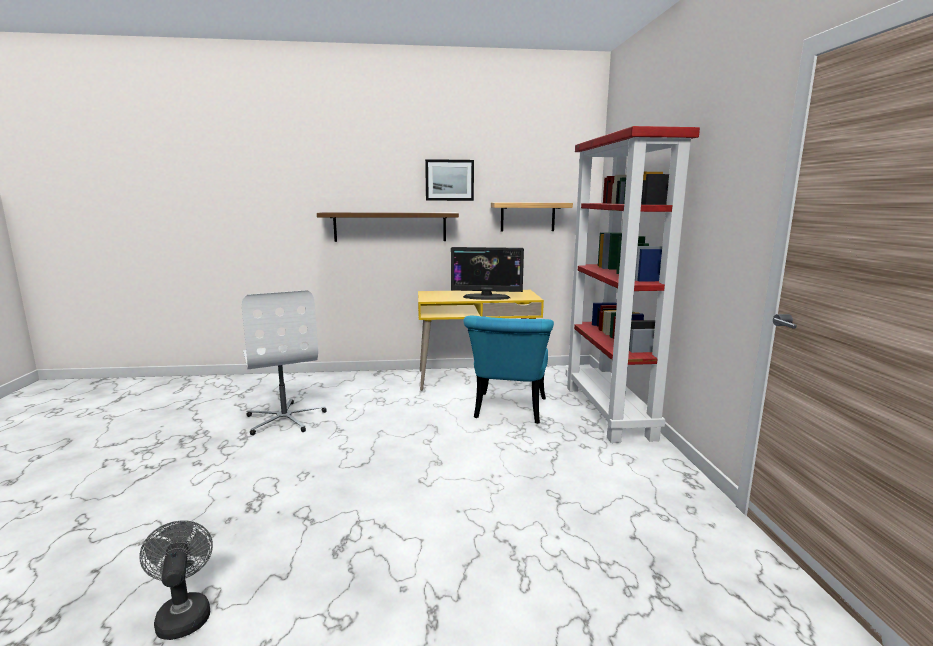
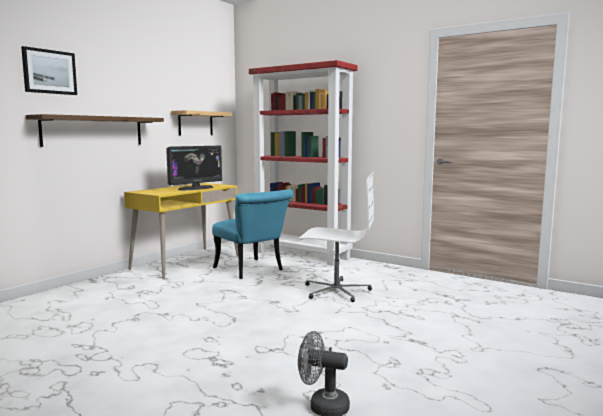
camera: 50 degrees left, 5 degrees down
(285, 419) = (94, 326): white office chair -> white office chair (336, 290)
(449, 180) = (140, 89): picture -> picture (49, 72)

